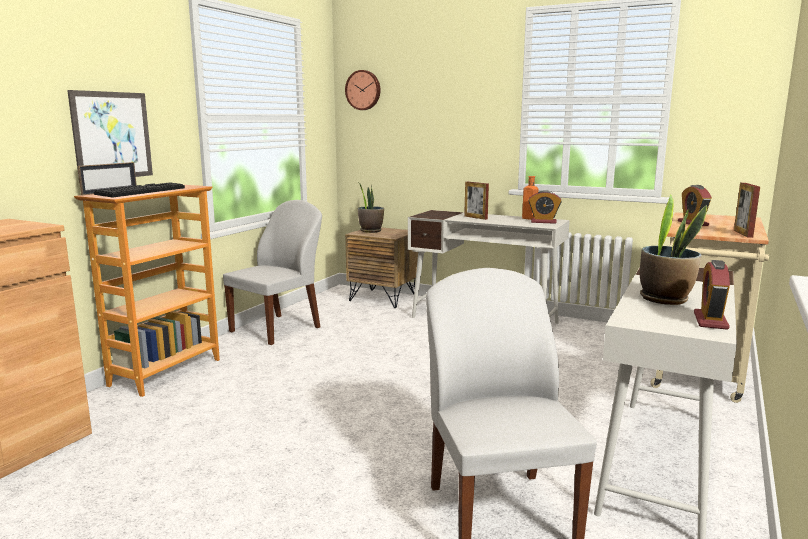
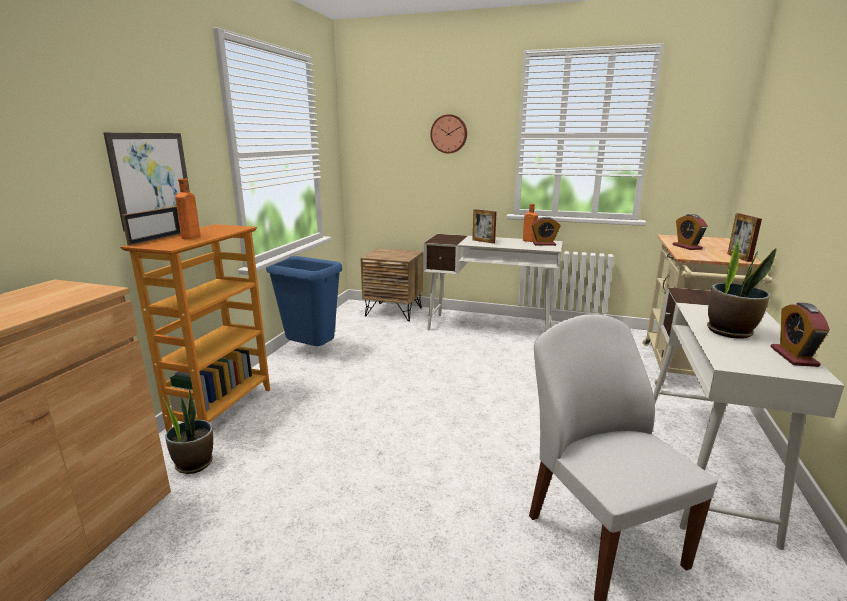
camera: 10 degrees left, 5 degrees up
(141, 191) = (190, 237): keyboard -> orange bottle
(277, 329) = (312, 351): white chair -> blue trash can
(363, 90) = (368, 124): wall clock -> wall clock (449, 134)
(370, 231) = (381, 253): potted plant -> potted plant (194, 463)

